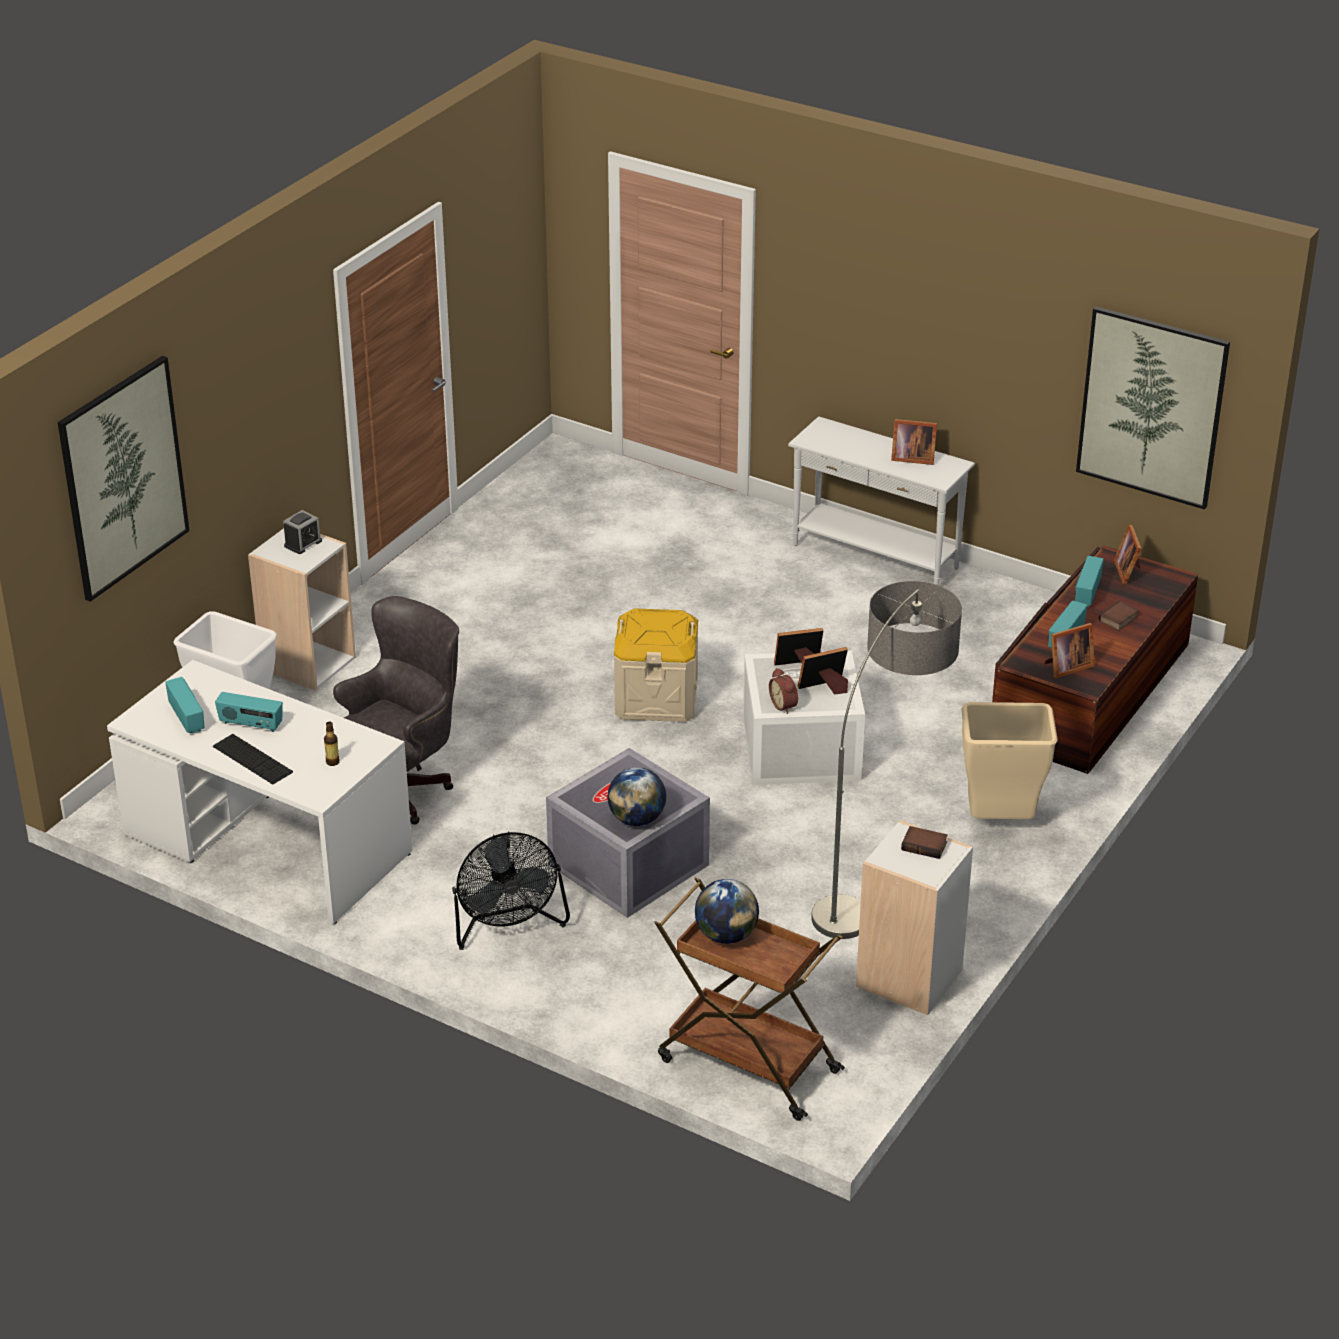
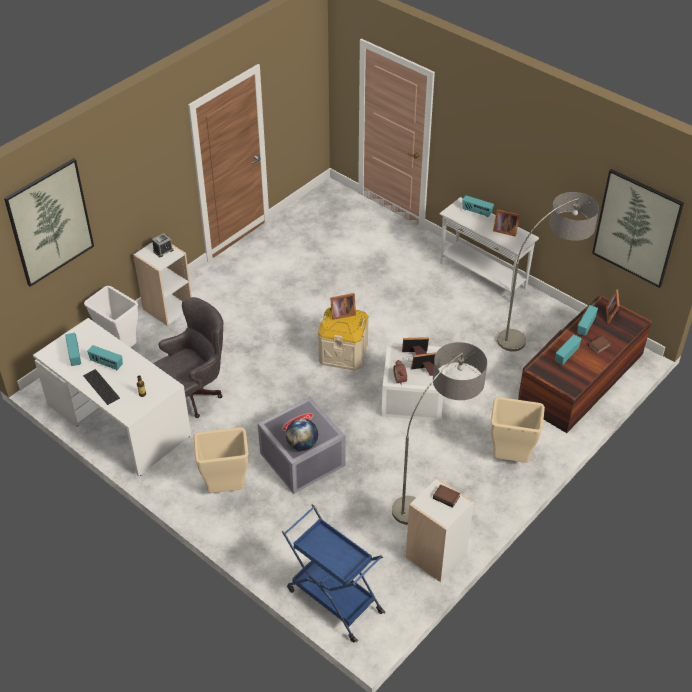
camera: 10 degrees right, 10 degrees up
(502, 924) = (226, 488): black fan -> beige trash can
(726, 935) = (323, 540): globe -> none
(747, 1065) = (334, 601): brown cart -> blue cart
(854, 436) = (476, 212): none -> radio
(999, 627) = (540, 330): none -> floor lamp
(1066, 667) = (562, 375): picture frame -> picture frame (341, 313)

